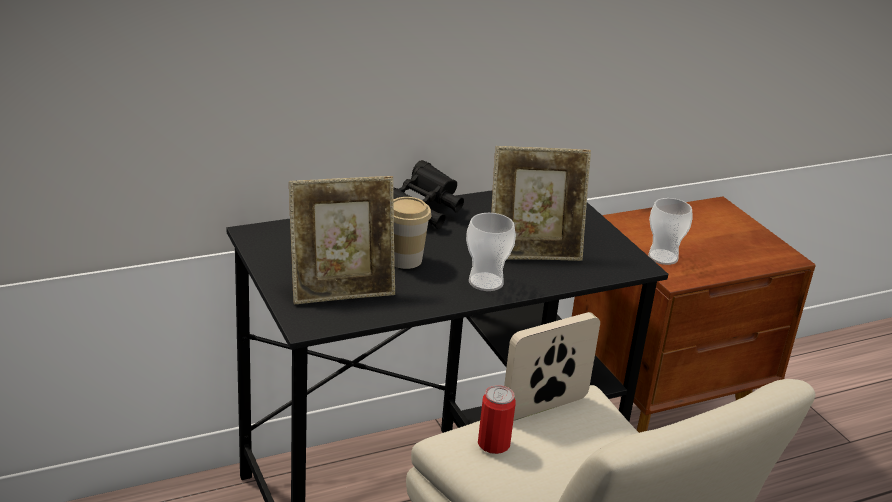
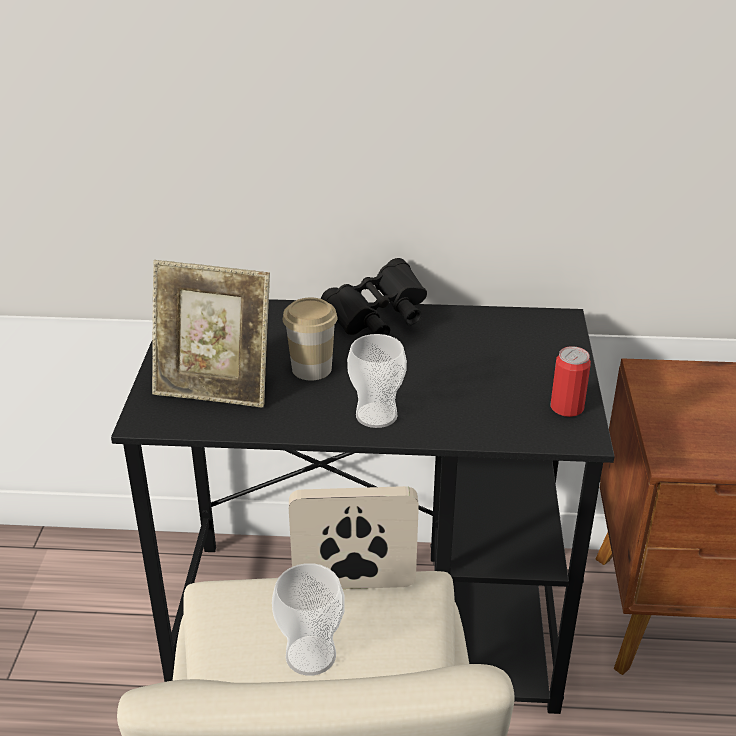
camera: 30 degrees right, 5 degrees up
(493, 444) = (256, 612): can -> can (567, 407)
(533, 251) = (466, 389): picture frame -> none
(663, 257) = (678, 429): cup -> cup (310, 655)

